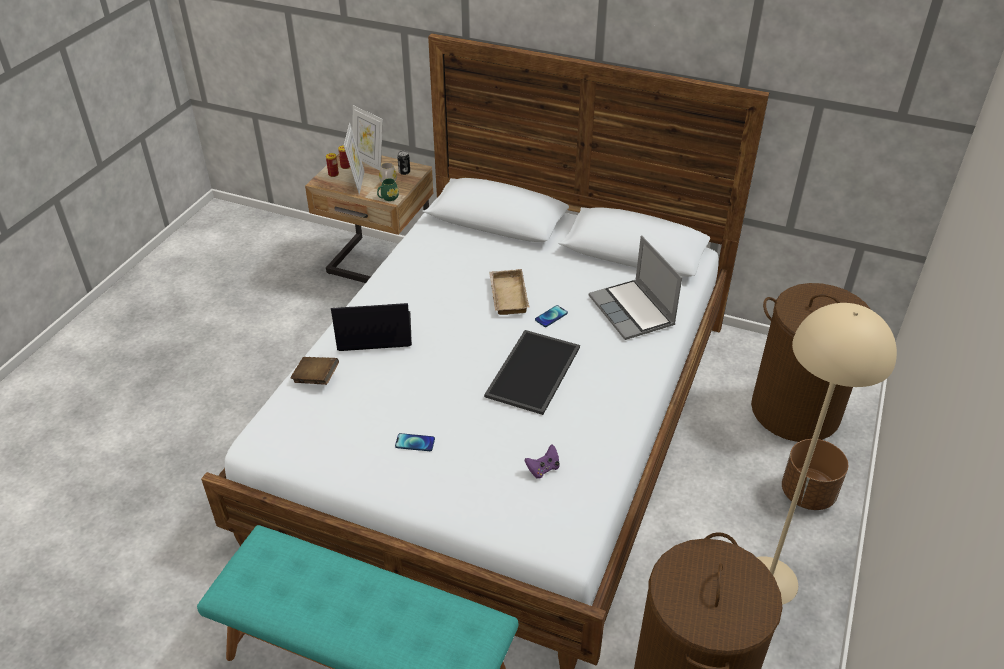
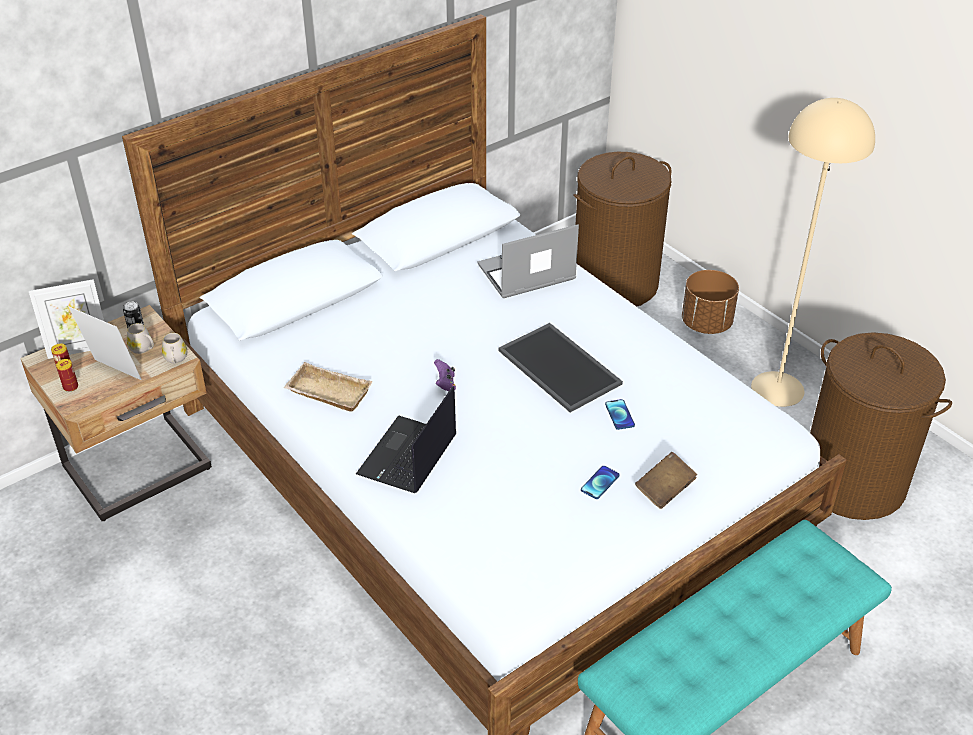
camera: 60 degrees left, 0 degrees up
(316, 378) = (445, 526): brown book -> brown book (664, 490)
(388, 198) = (176, 359): green mug -> white mug
(506, 295) = (431, 340): beige tray -> beige tray (326, 393)
(543, 469) = (690, 411): purple game controller -> purple game controller (445, 384)
(551, 316) = (488, 325): phone -> phone (619, 415)
(633, 311) = (526, 274): laptop -> laptop turned 150 degrees clockwise

